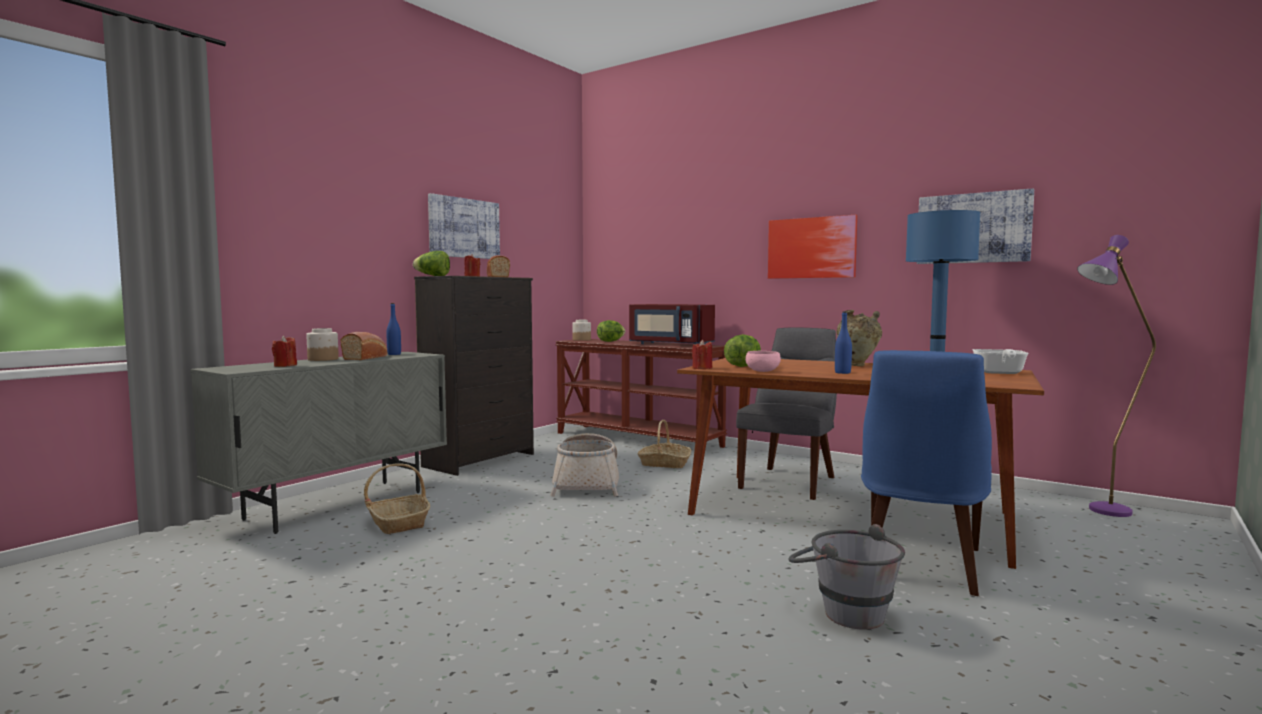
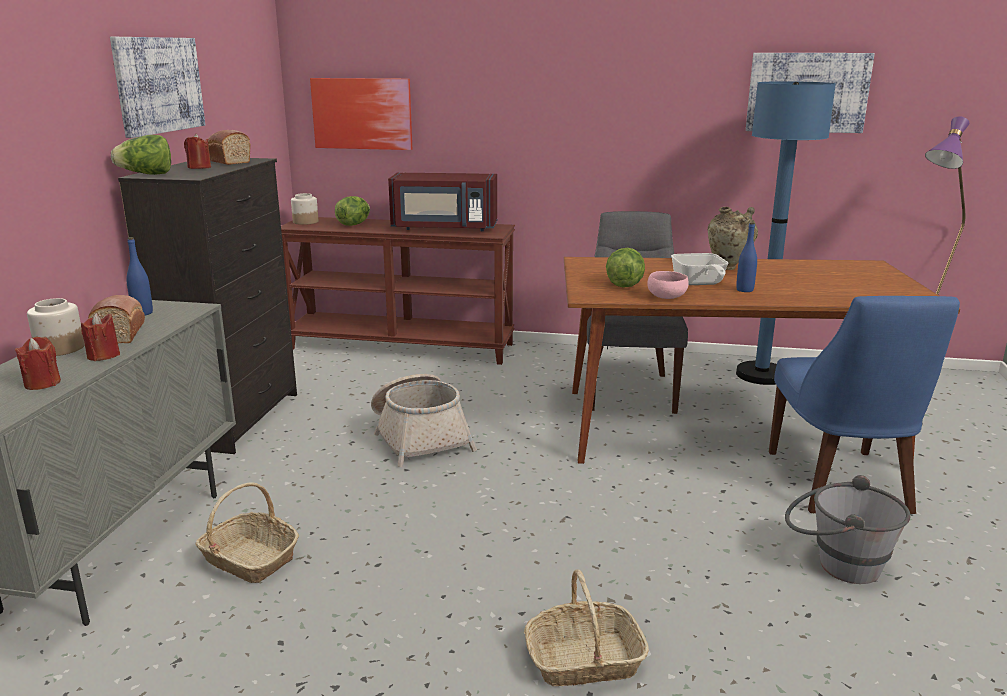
camera: 25 degrees left, 15 degrees up
(664, 463) = (473, 384): basket -> basket (584, 660)
(702, 368) = (592, 297): red candle -> red candle (103, 356)
(811, 248) = (621, 105): picture -> picture (362, 113)
(999, 373) = (871, 272): frying pan -> frying pan (699, 283)

